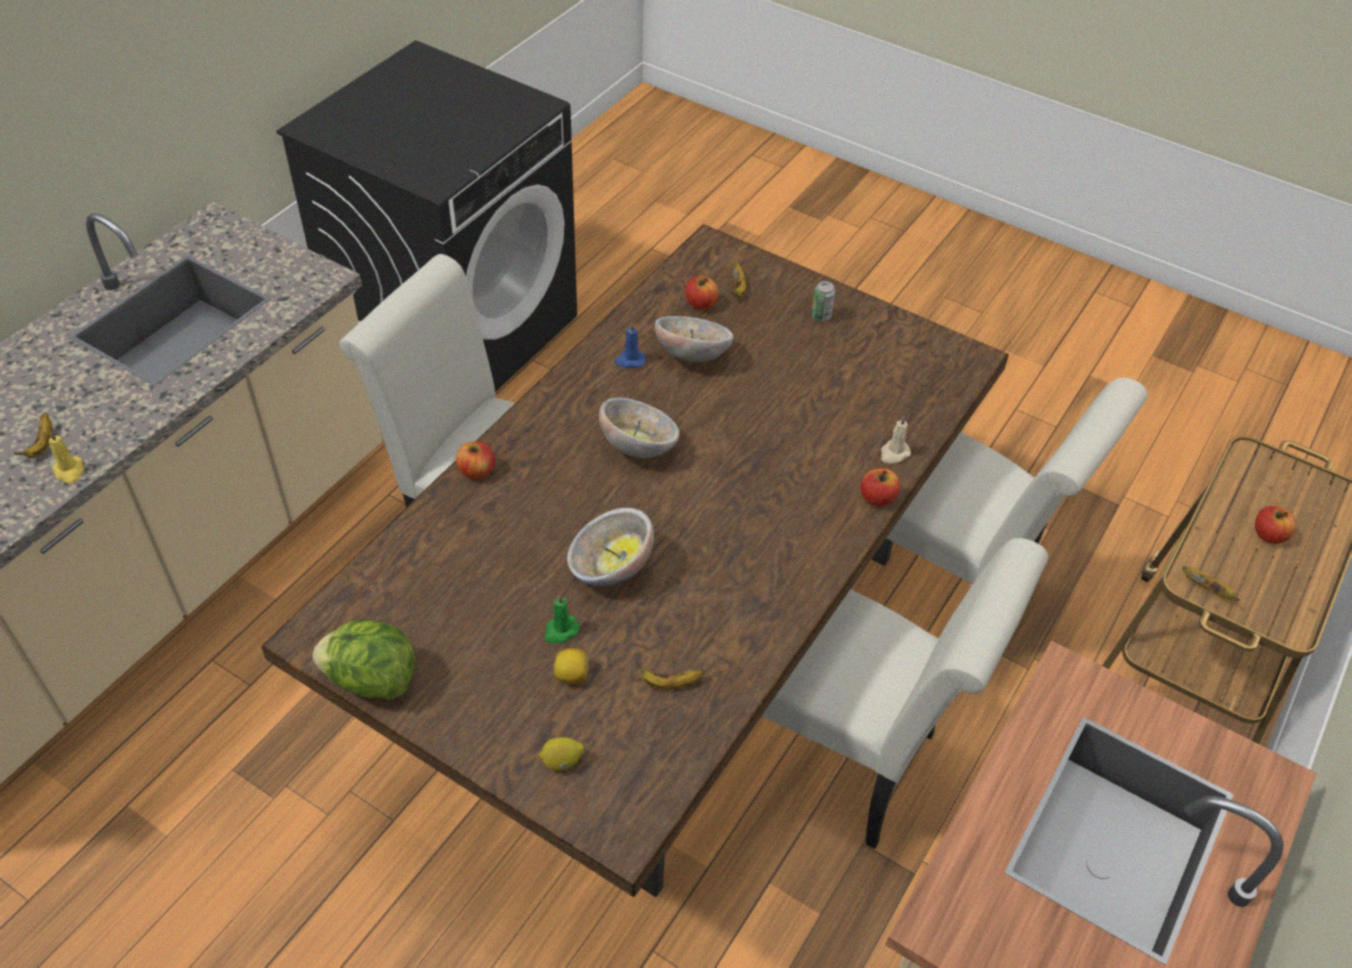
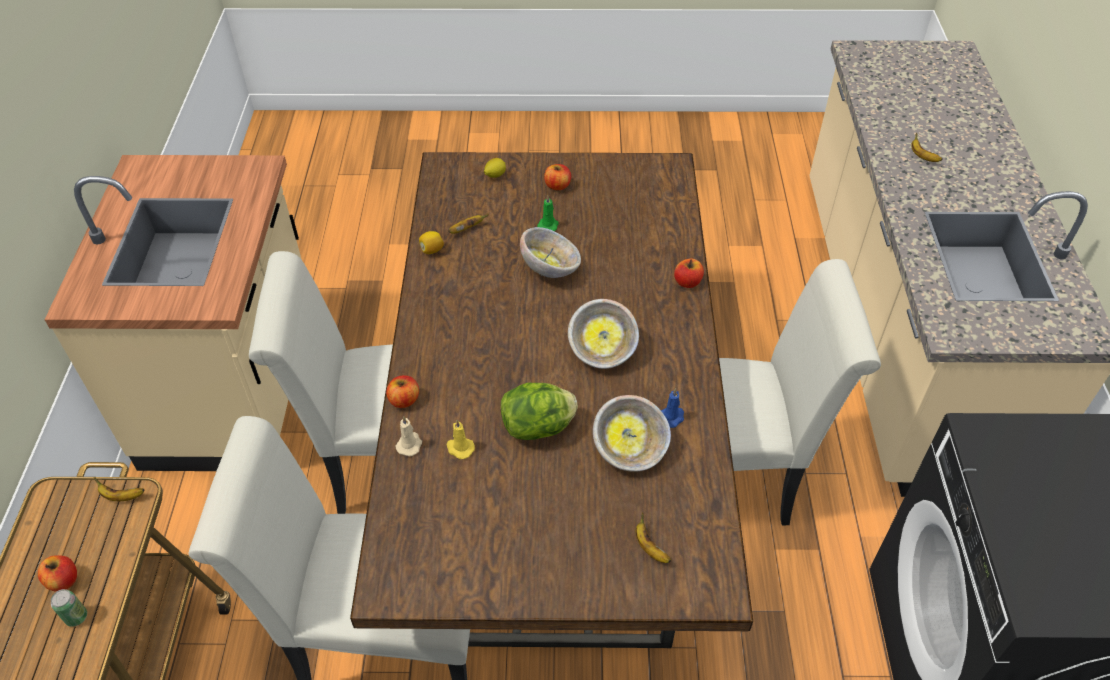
camera: 150 degrees right, 0 degrees up
(70, 471) = (887, 153): yellow candle -> yellow candle (459, 448)
(371, 679) = (622, 163): lettuce -> lettuce (538, 427)
(572, 675) = (523, 209): lemon -> lemon (432, 250)
(700, 304) = (667, 509): apple -> apple (557, 186)
(821, 316) = (552, 558): can -> can (76, 617)

